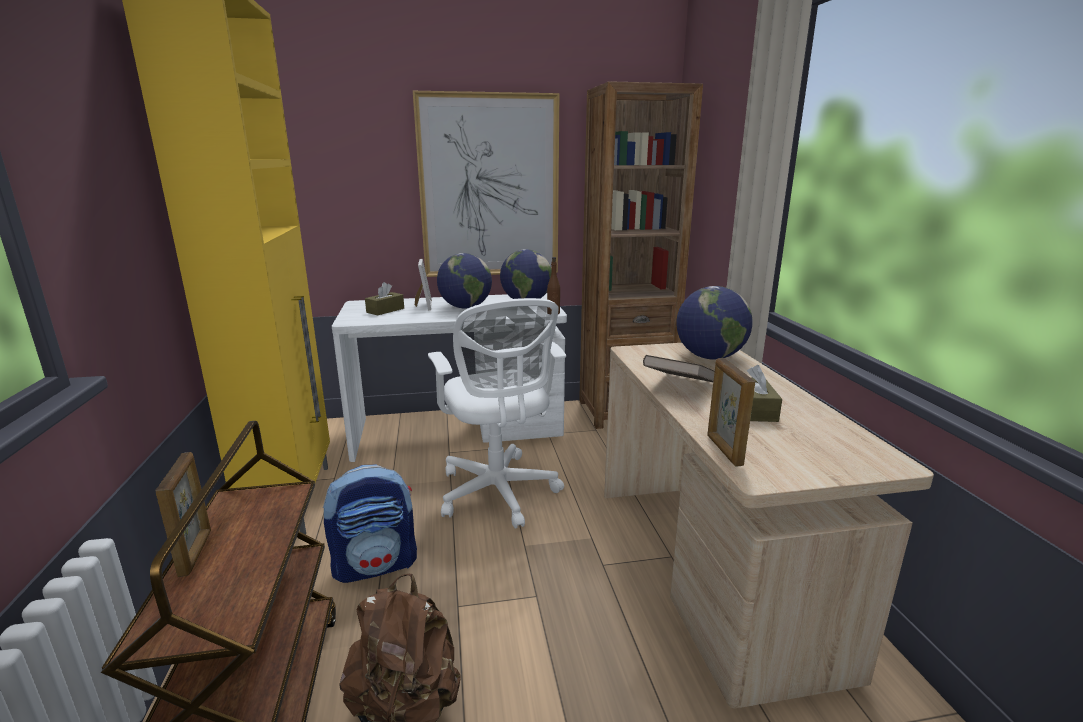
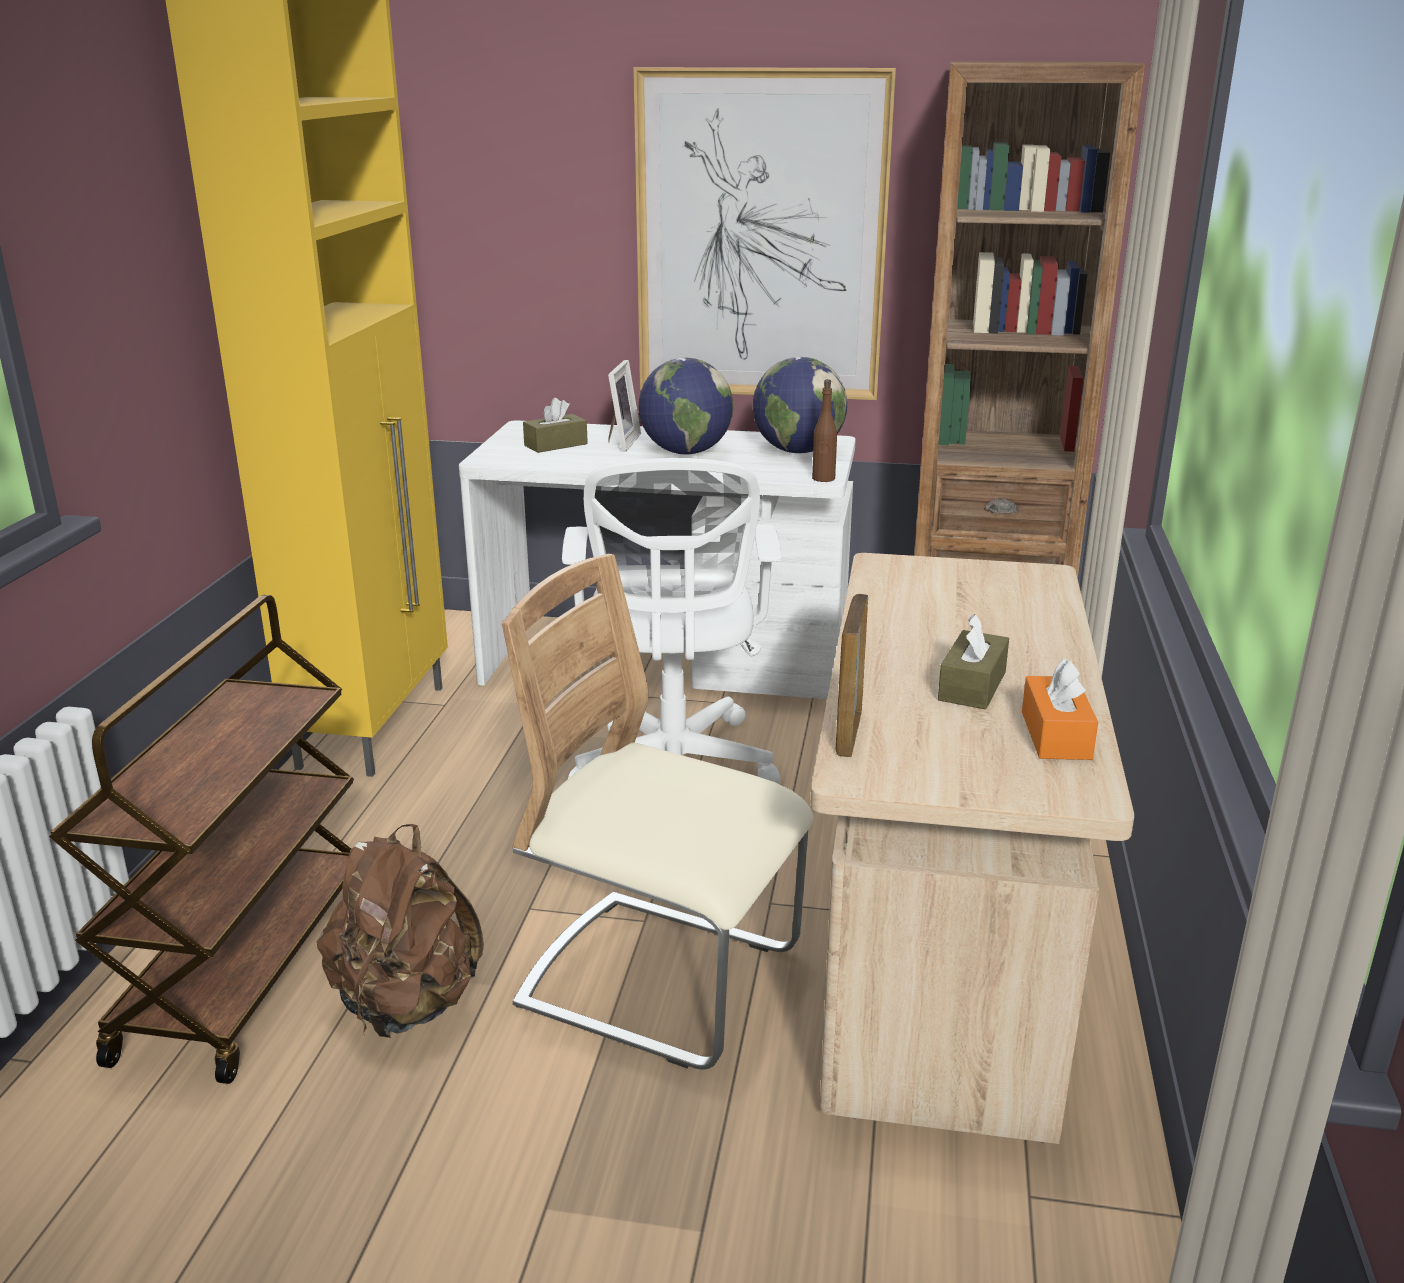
camera: 20 degrees right, 5 degrees up
(196, 552) = (174, 744): picture frame -> none
(376, 565) = (448, 833): backpack -> none
(571, 637) = (661, 980): none -> beige chair
(679, 387) = (893, 634): brown book -> none
(709, 357) = (1006, 592): globe -> none
(831, 430) = (1056, 735): none -> orange tissue box

